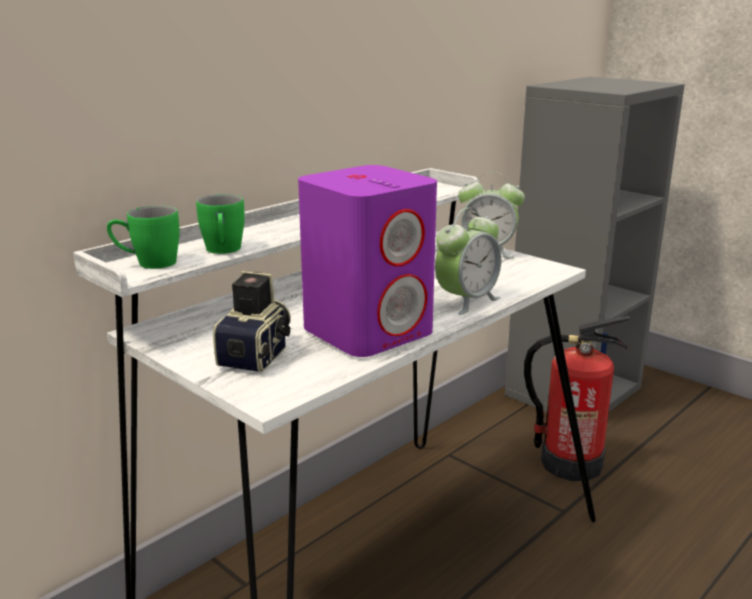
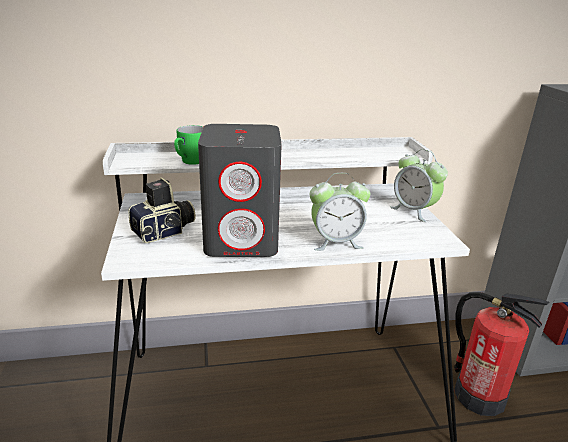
camera: 35 degrees right, 5 degrees up
(147, 264) = (142, 159): green mug -> none
(369, 331) = (242, 240): purple speaker -> grey speaker

